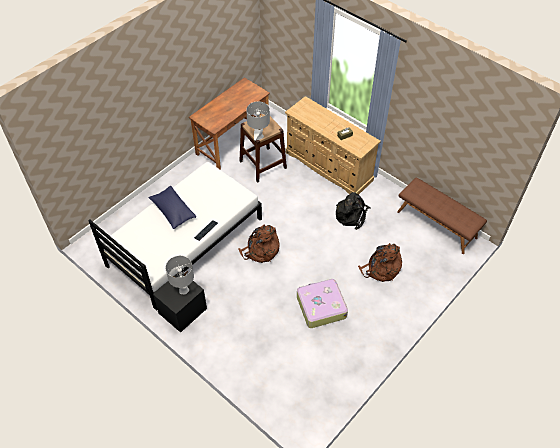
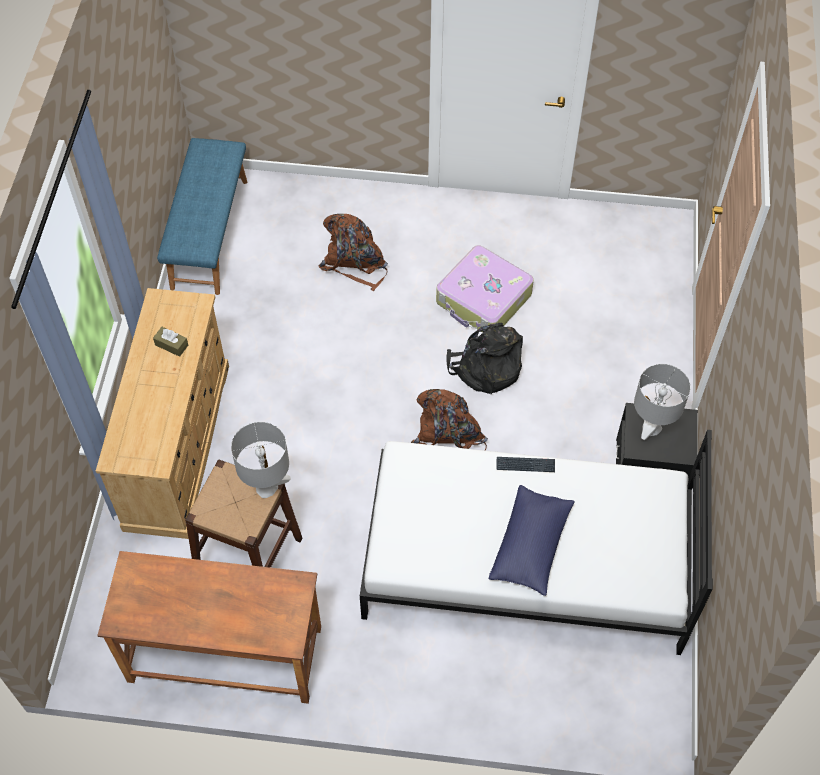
camera: 125 degrees left, 5 degrees up
(352, 215) = (273, 350): black backpack -> black backpack (485, 369)
(437, 224) = (208, 233): brown bench -> blue bench

